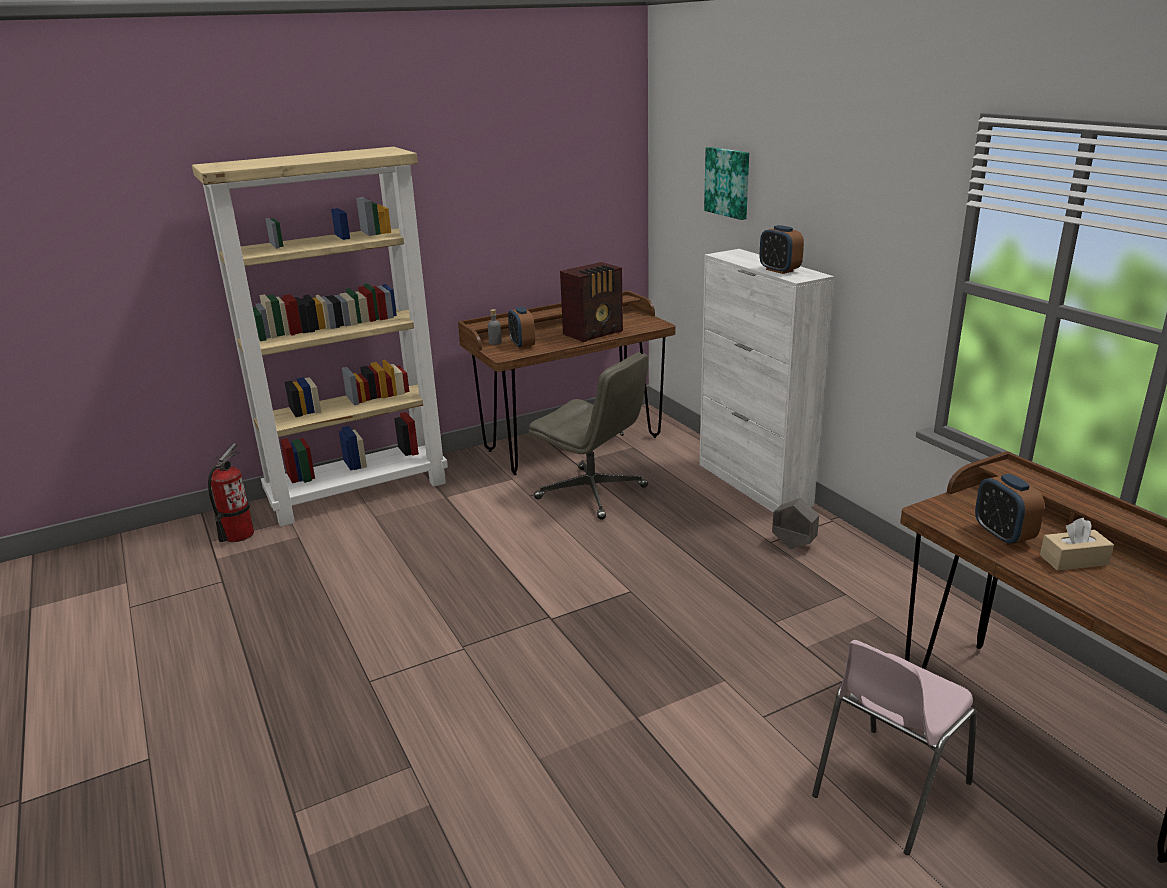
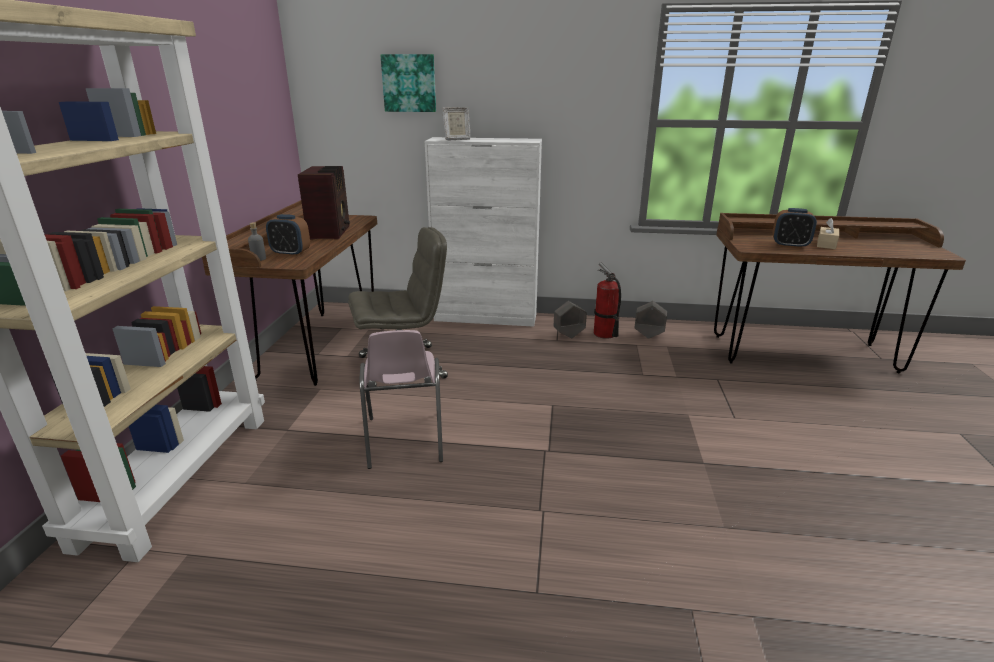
camera: 55 degrees left, 0 degrees up
(238, 535) = (86, 610): fire extinguisher -> fire extinguisher (604, 334)
(740, 258) = (456, 139): none -> picture frame
(779, 270) = (505, 140): alarm clock -> none
(886, 594) = (648, 335): none -> grey planter
(888, 789) = (822, 410): pink chair -> pink chair (404, 440)

